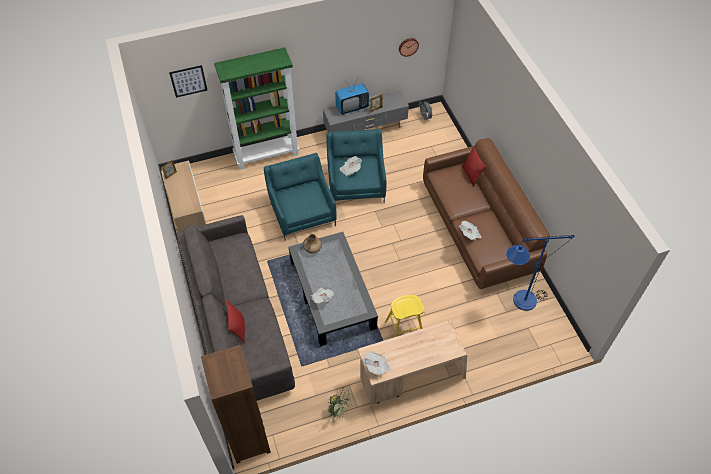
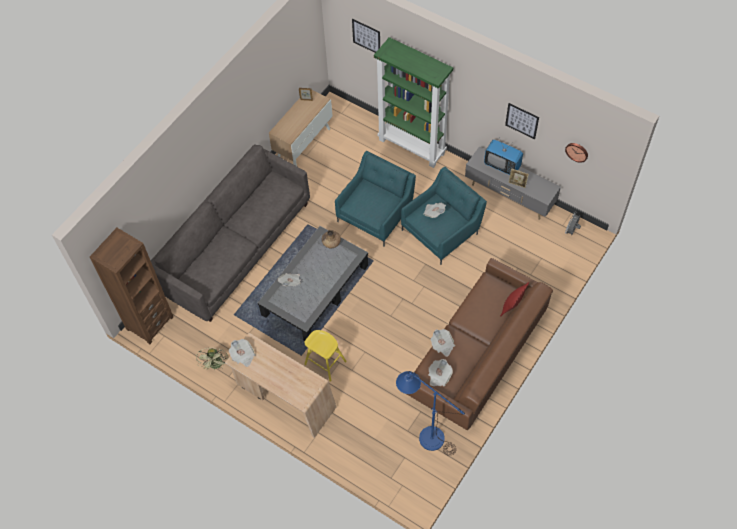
camera: 55 degrees right, 5 degrees up
(238, 328) = (211, 245): red pillow -> none
(356, 54) = (522, 121): none -> picture
(493, 253) = (439, 376): none -> newspaper

